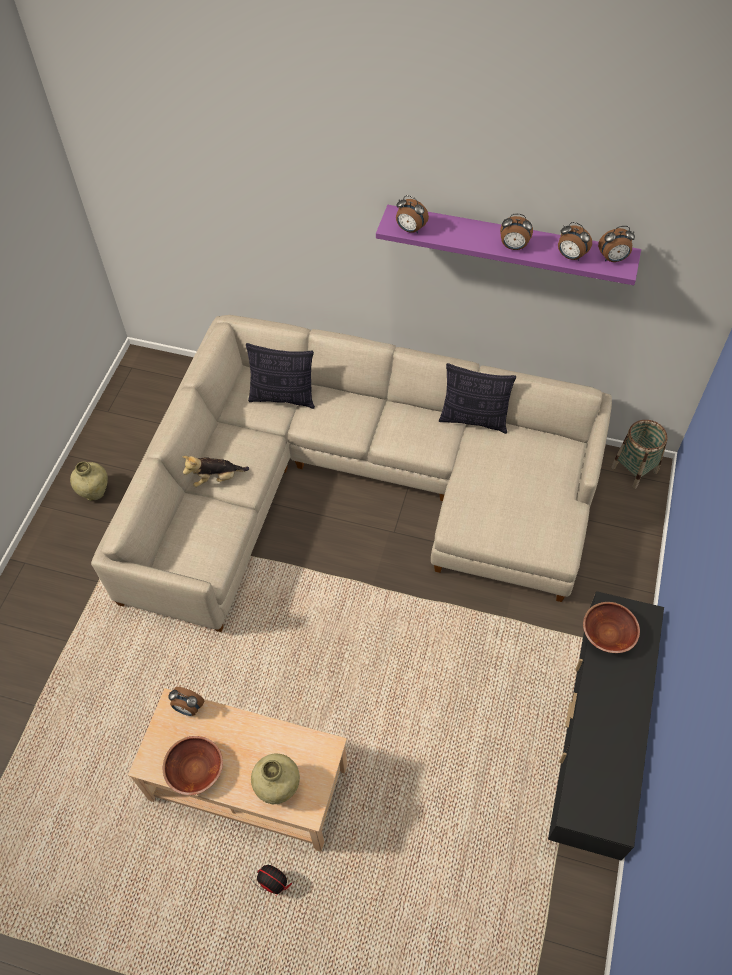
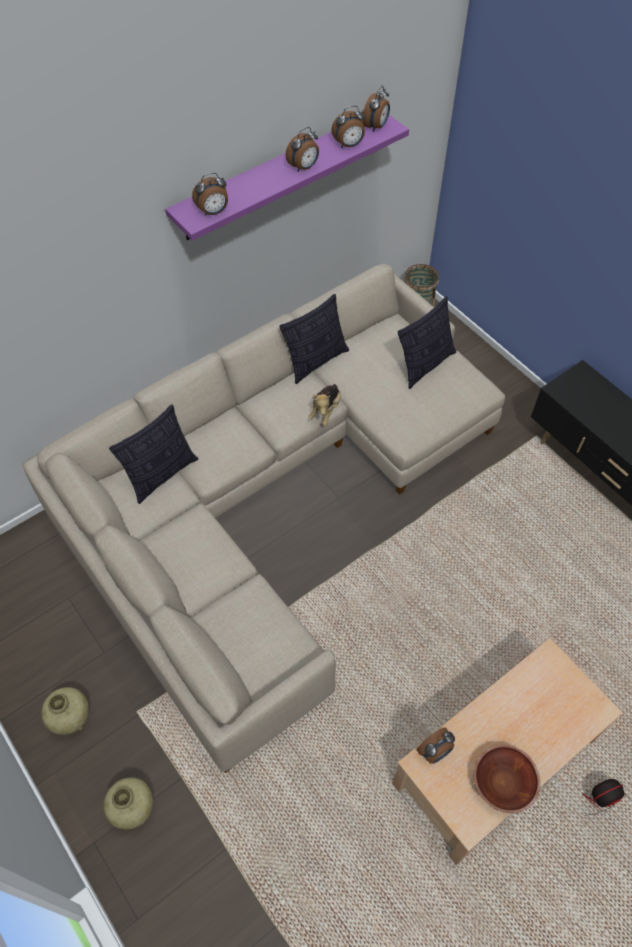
camera: 55 degrees left, 0 degrees up
(216, 478) = (201, 581): plush toy -> plush toy (326, 410)
(278, 787) = (563, 720): beige vase -> beige vase (134, 809)
(543, 494) = (425, 365): none -> pillow
(607, 634) = (581, 405): brown bowl -> none

